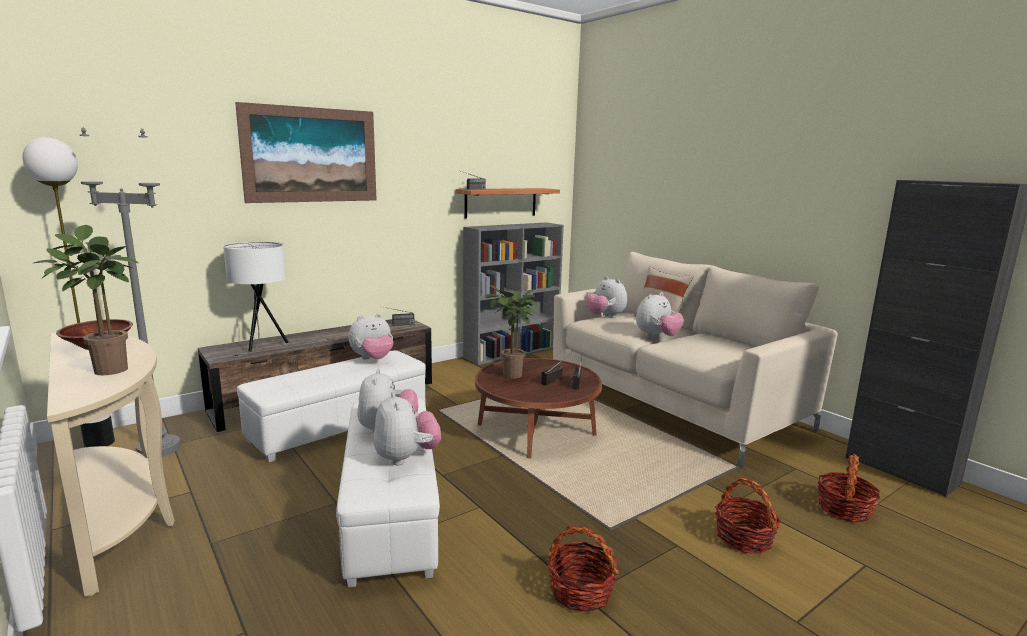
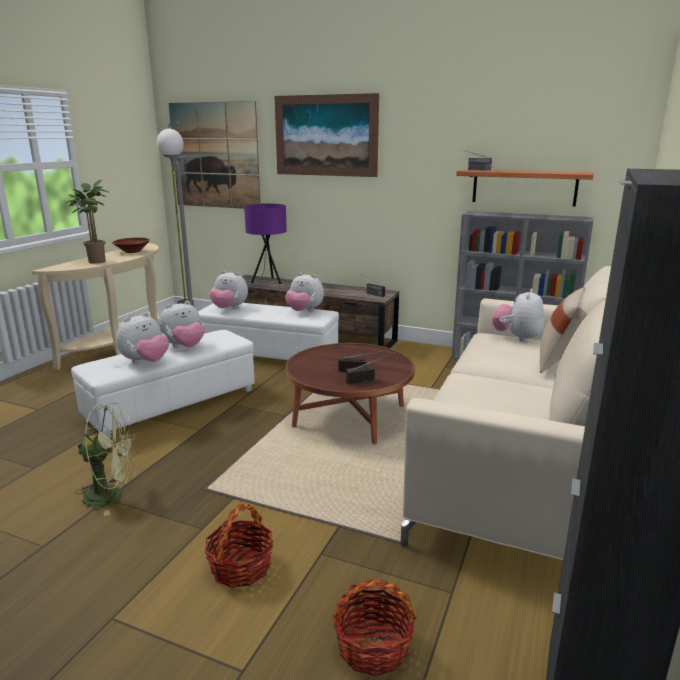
camera: 60 degrees right, 5 degrees up
(125, 181) = (215, 156): none -> picture
(261, 346) = (266, 282): white table lamp -> purple table lamp
(512, 376) = (342, 356): potted plant -> none
(580, 591) = (112, 495): basket -> green fan
(657, 337) = (495, 372): plush toy -> plush toy (229, 308)

